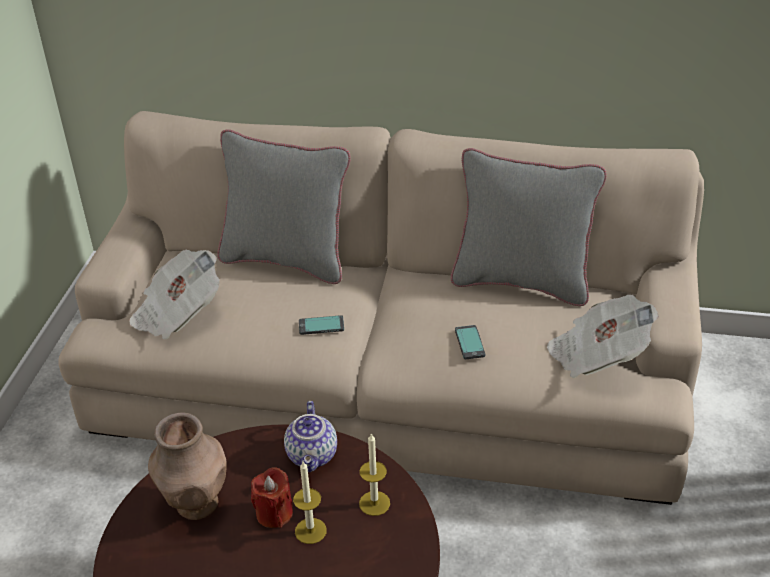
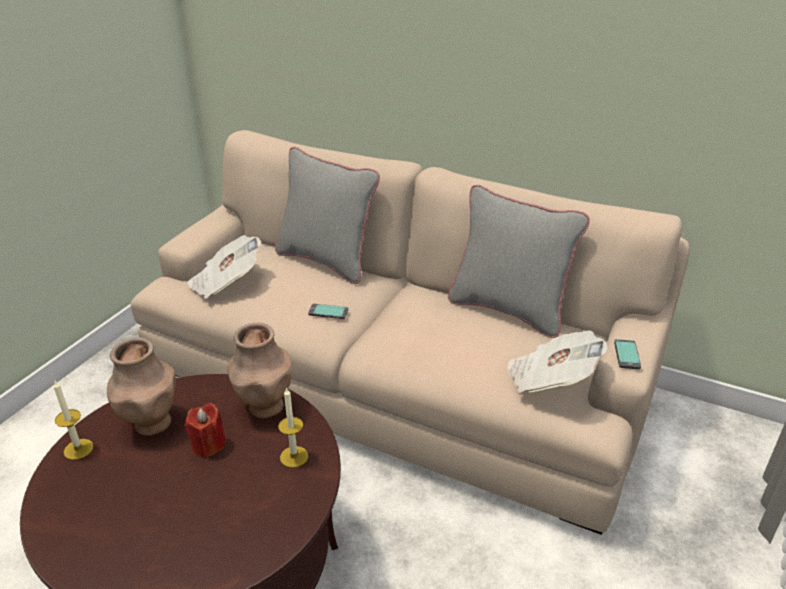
camera: 15 degrees right, 5 degrees down
(310, 531) = (229, 466): candle -> candle (78, 449)
(313, 456) = (265, 407): teapot -> brown vase
(470, 343) = (442, 348): phone -> phone (627, 355)

